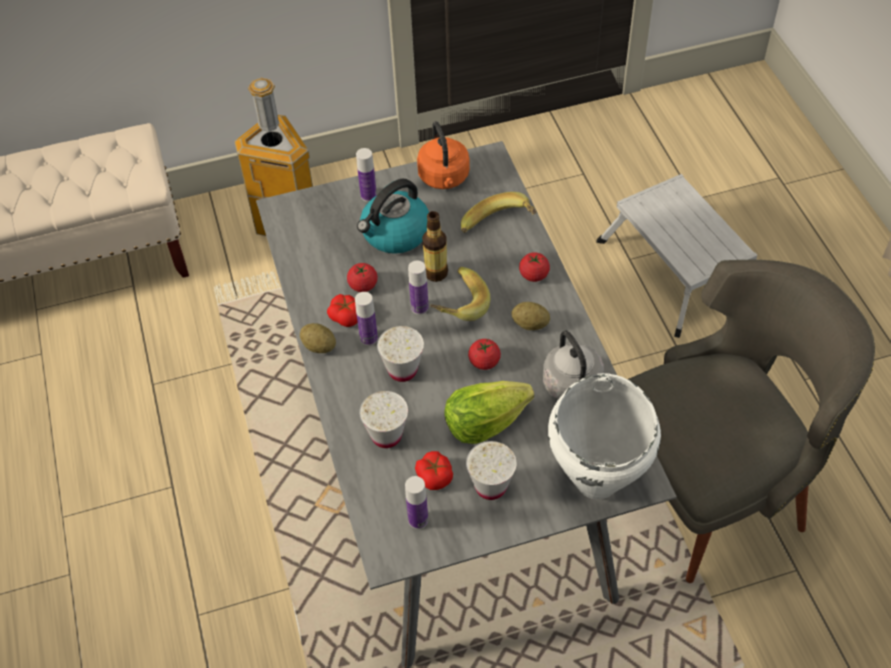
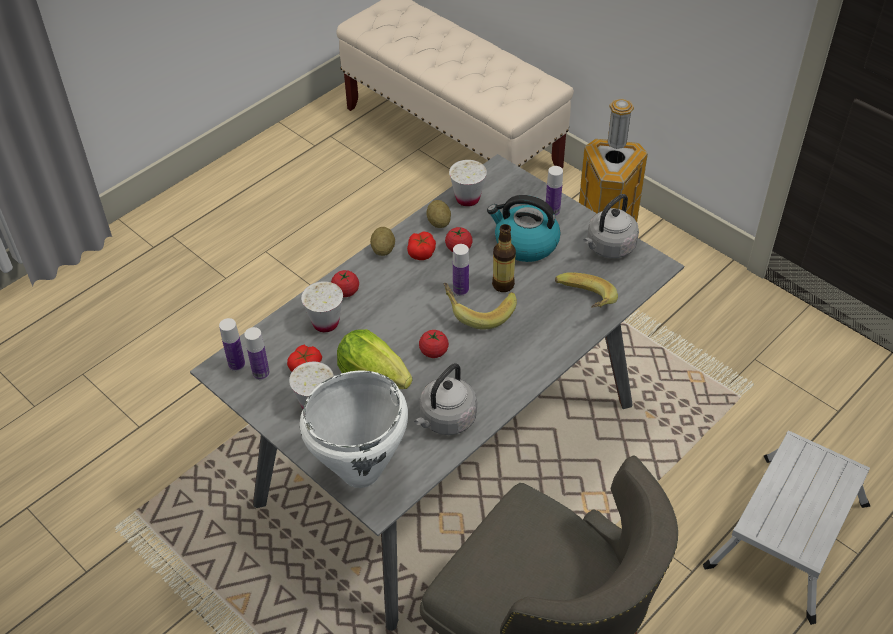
camera: 60 degrees right, 5 degrees down
(368, 338) = (409, 273): bottle -> bottle (236, 364)
(402, 370) = (392, 306): white cup -> white cup (467, 199)
(444, 178) = (608, 247): orange kettle -> grey kettle
(530, 324) = (493, 365): potato -> potato (439, 222)
(534, 275) = (547, 347): tomato -> tomato (345, 291)

